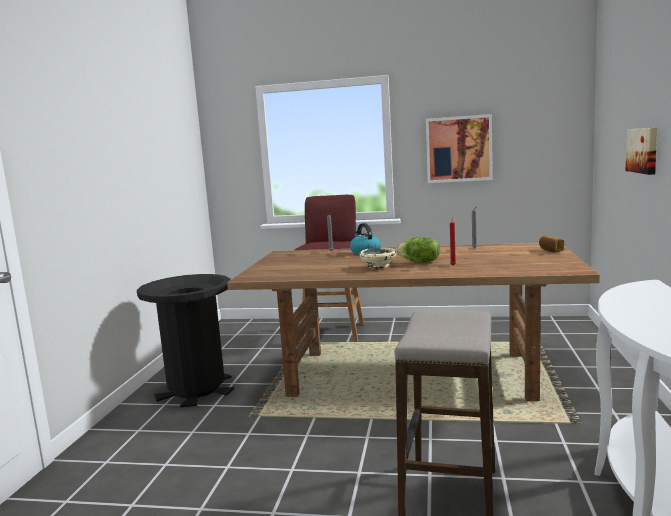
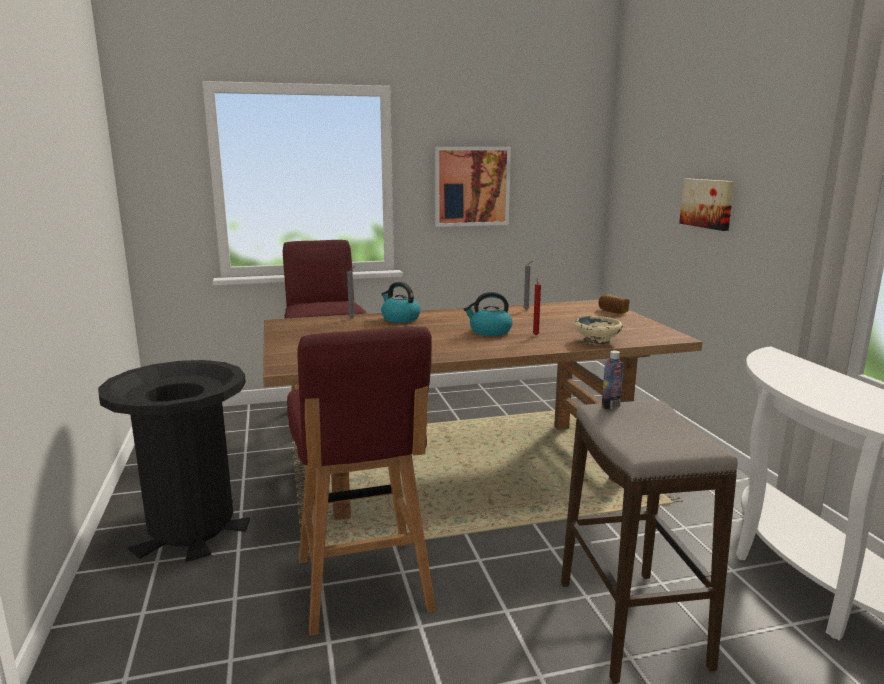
camera: 25 degrees left, 5 degrees up
(273, 439) = (363, 586): none -> red stool
(378, 267) = (448, 341): beige bowl -> beige bowl (597, 341)
(419, 262) = (489, 331): lettuce -> kettle
(434, 312) = (610, 406): none -> bottle

